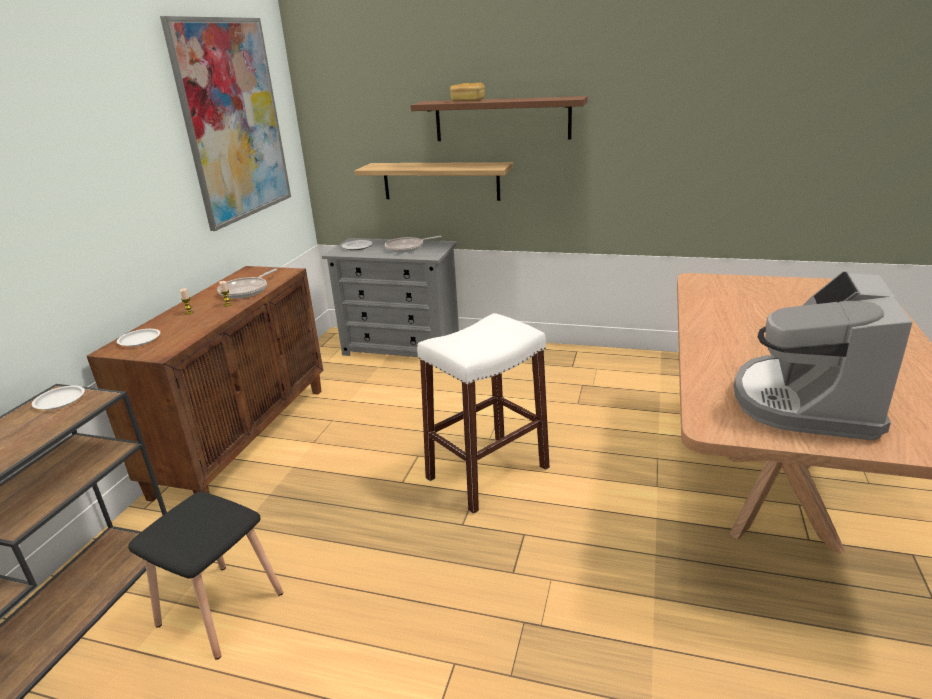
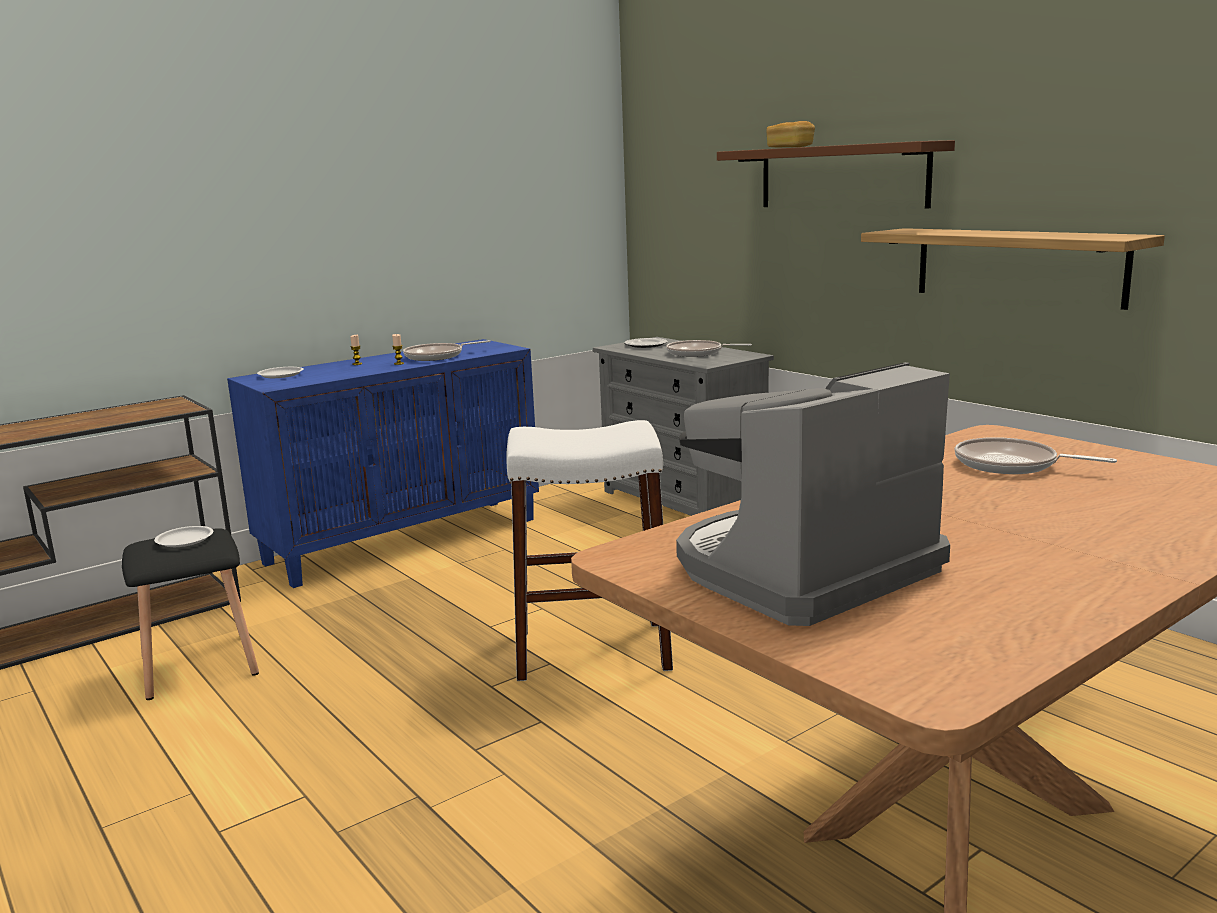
camera: 35 degrees right, 10 degrees down
(59, 401) = (162, 405): white plate -> white plate (184, 540)
(233, 121) = (505, 164): picture -> none
(244, 438) = (404, 540): brown cabinet -> blue cabinet
(440, 181) = (764, 265): shelf -> shelf (1017, 266)
(745, 299) = (1011, 465): none -> frying pan

